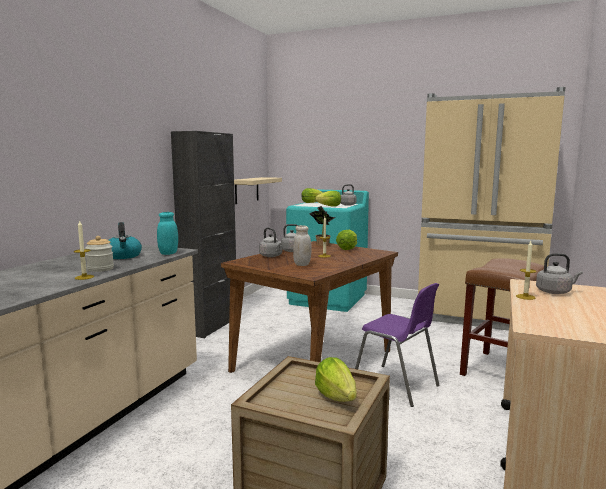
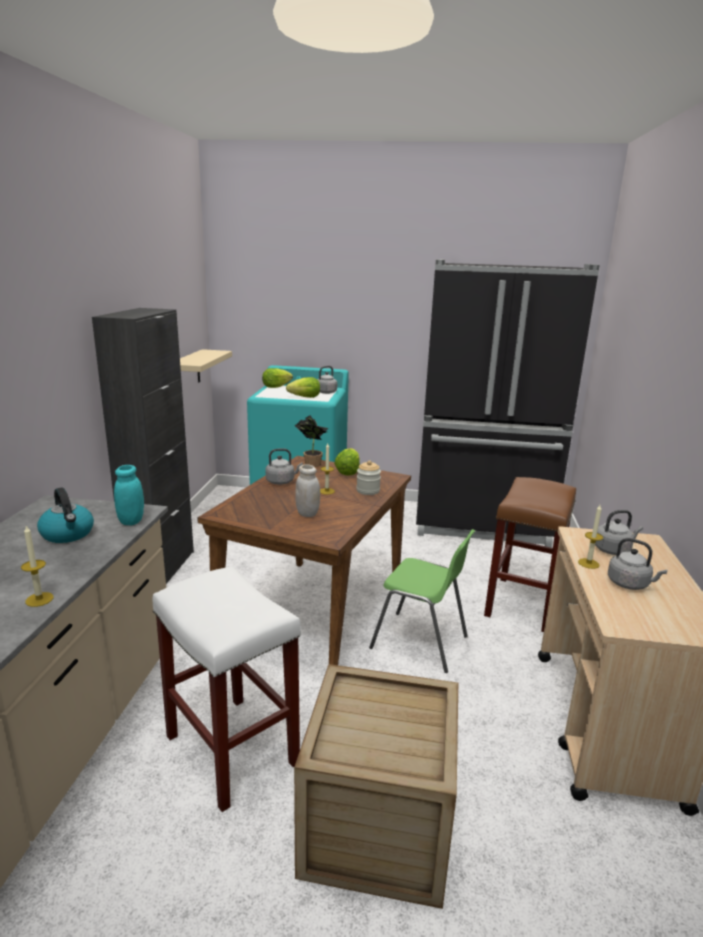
camera: 15 degrees left, 10 degrees up
(100, 269) = (52, 574): jar -> jar (368, 491)
(219, 432) = (233, 750): none -> white stool
(271, 256) = (259, 496): grey kettle -> grey kettle (630, 584)
(336, 397) = (411, 728): lettuce -> none
(396, 385) = (420, 642): purple chair -> green chair
(478, 318) = (482, 524): beige fridge -> black fridge

